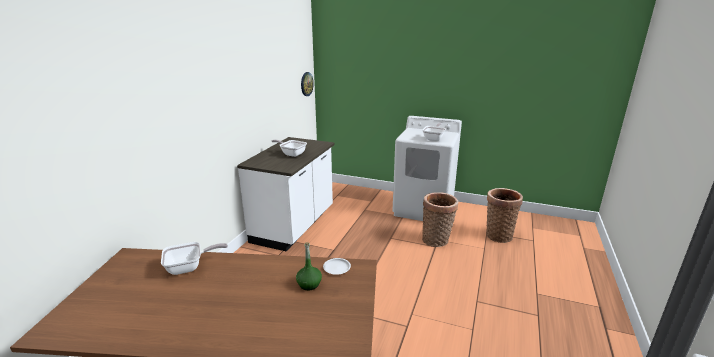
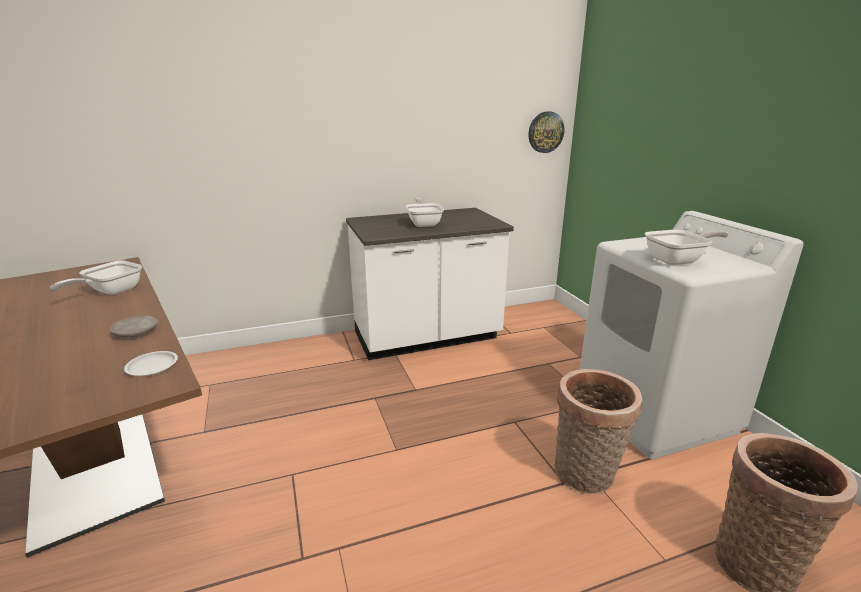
camera: 50 degrees right, 0 degrees up
(189, 267) = (110, 292): frying pan -> frying pan turned 90 degrees clockwise
(282, 267) = (136, 332): none -> beige plate
(309, 284) = (95, 364): green bottle -> none

